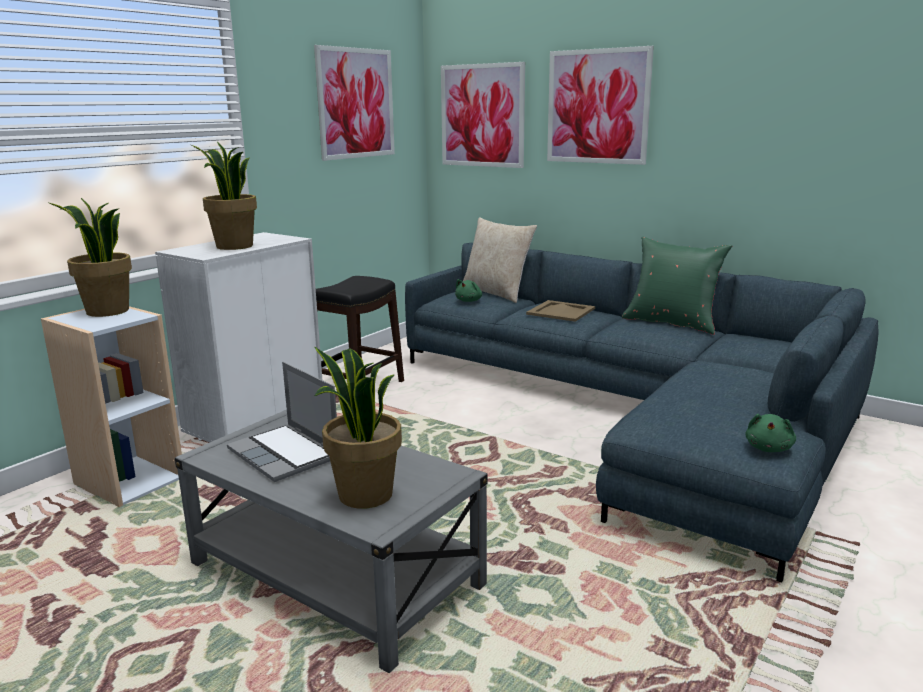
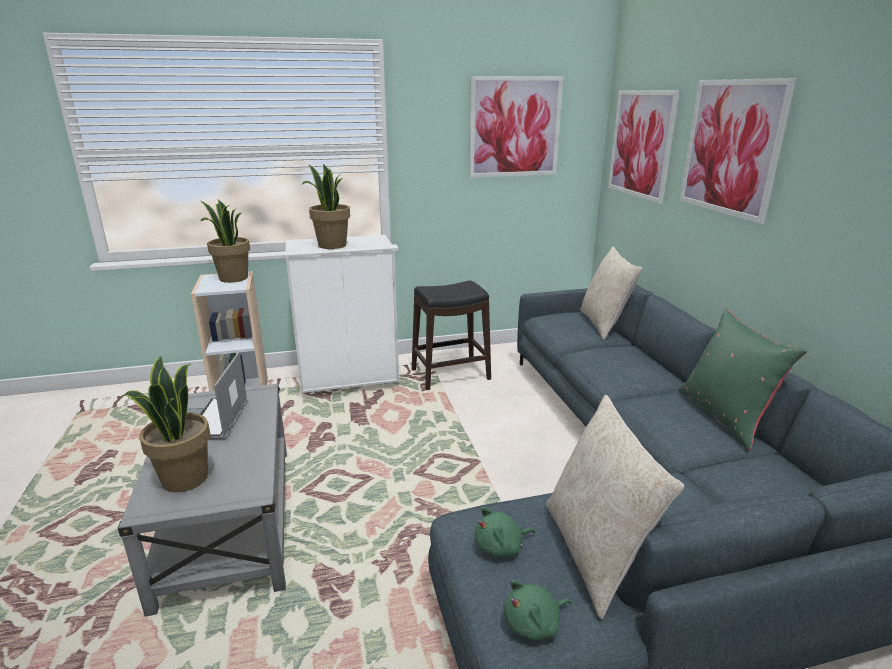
camera: 40 degrees right, 5 degrees up
(469, 301) = (564, 325): green plush toy -> green plush toy (501, 547)
(561, 311) = (625, 363): beige tray -> none
(736, 406) = (595, 553): none -> beige pillow

